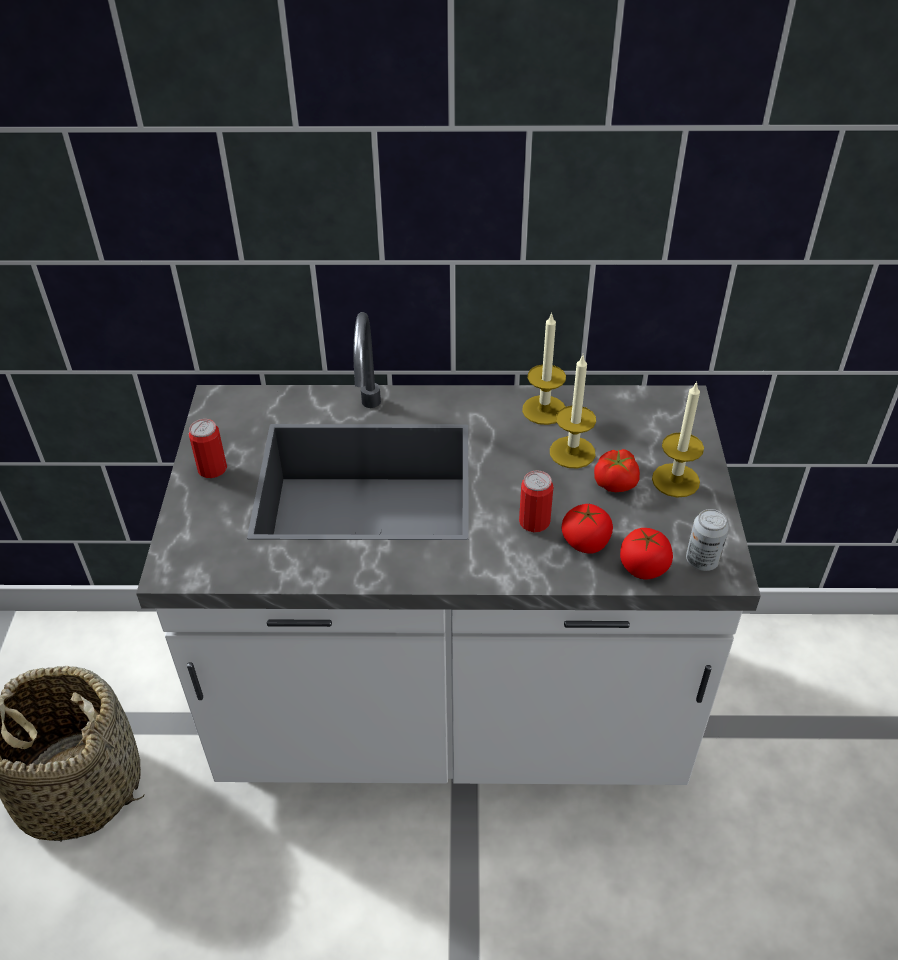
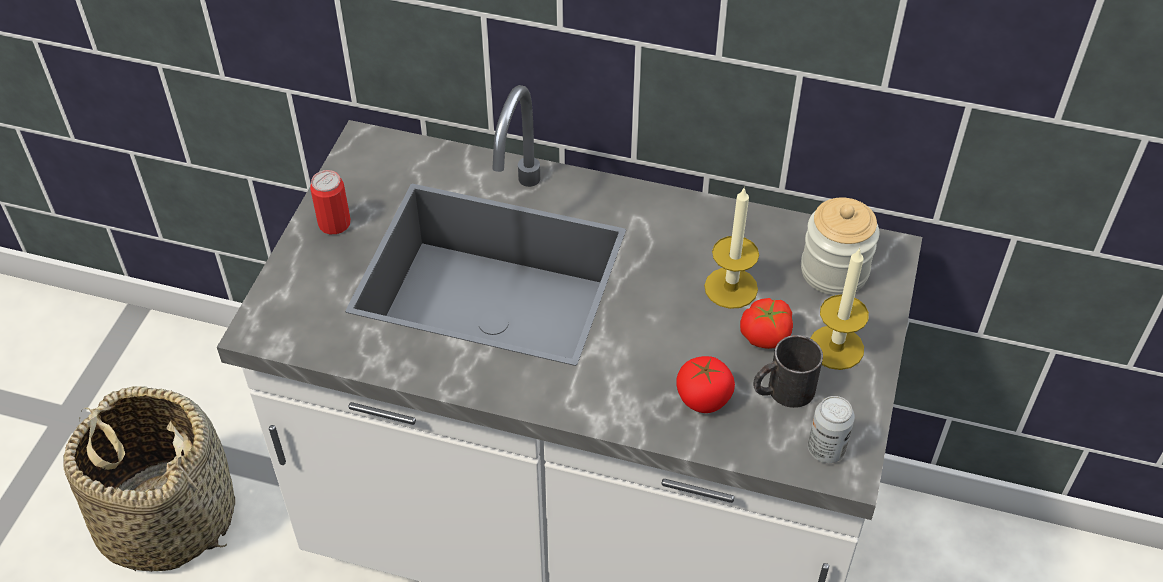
camera: 15 degrees right, 5 degrees up
(534, 522) = (656, 361): can -> none
(544, 410) = (719, 229): candle -> none
(643, 567) = (757, 442): tomato -> none
(647, 523) = (782, 391): none -> black mug
(649, 423) = (834, 271): none -> jar

